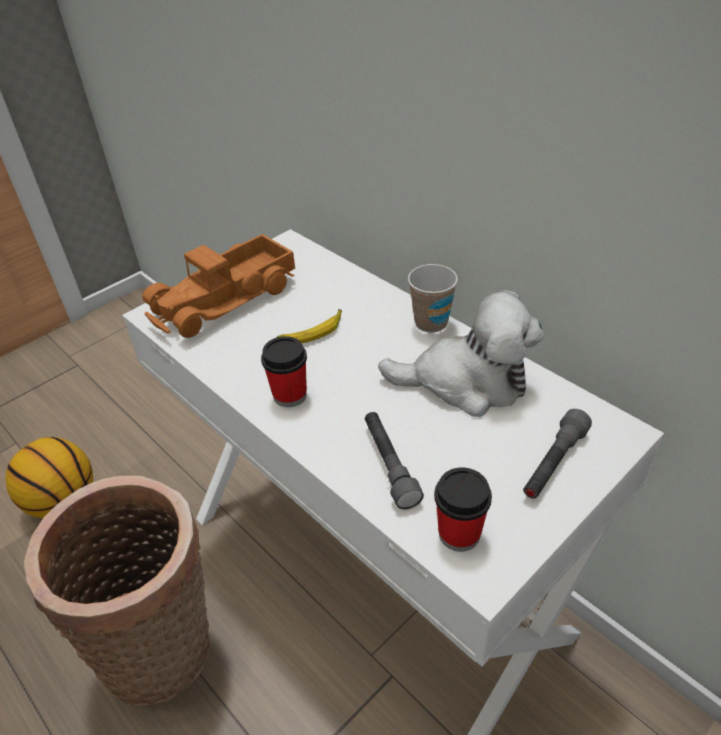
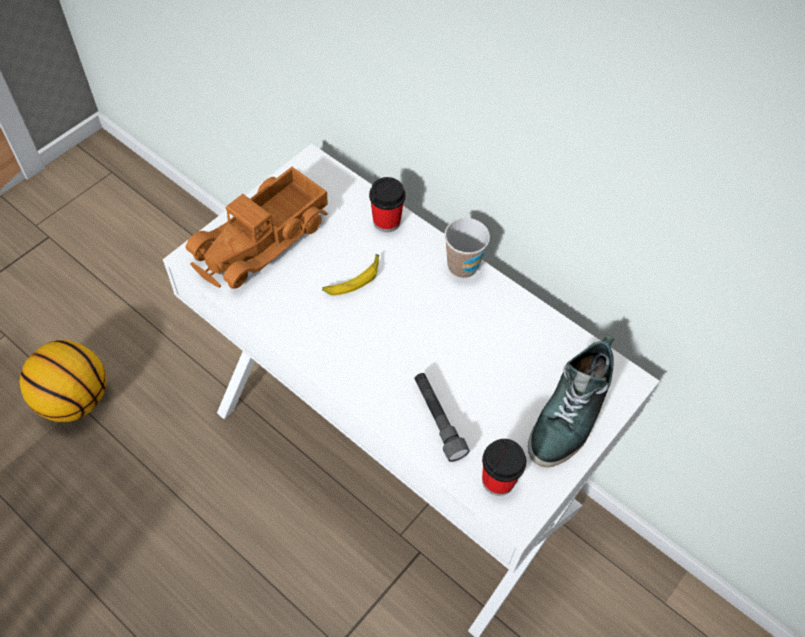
camera: 10 degrees left, 15 degrees up
(164, 647) = (210, 539): basket -> none
(290, 395) = (343, 351): cup -> cup (386, 221)
(466, 382) = (497, 333): plush toy -> none
(553, 463) = (571, 413): grey flashlight -> shoe

